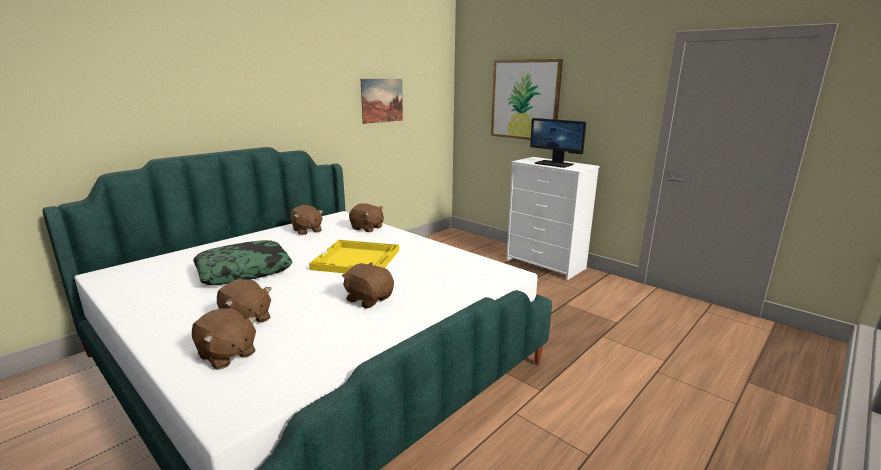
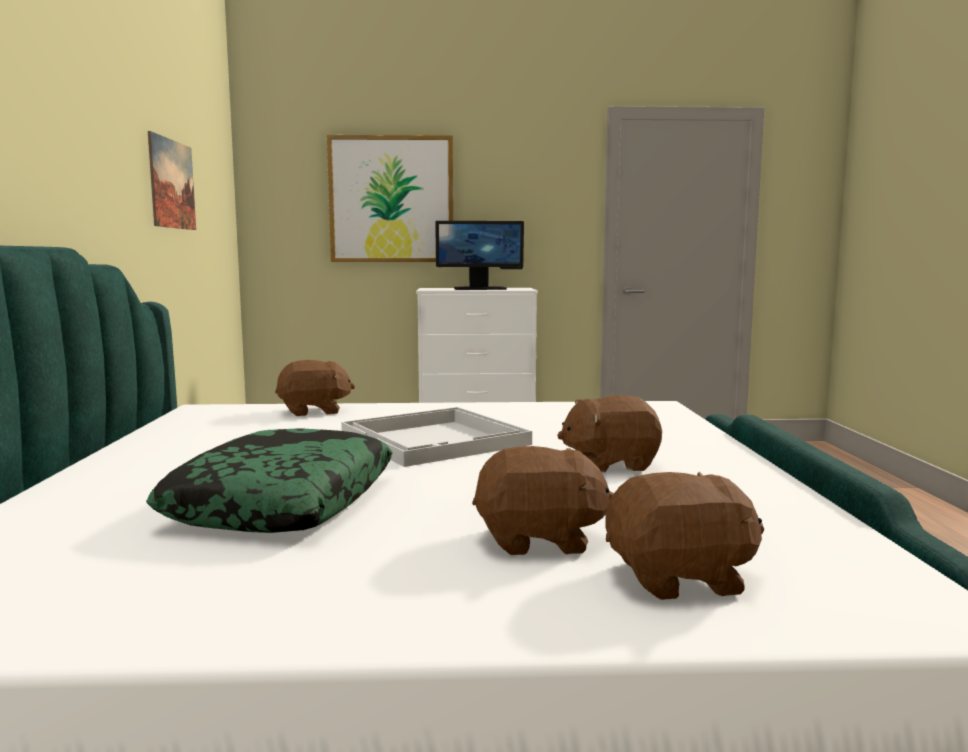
camera: 45 degrees left, 10 degrees down
(307, 230) = (205, 435): brown plush toy -> none
(357, 260) = (436, 440): yellow tray -> white tray

